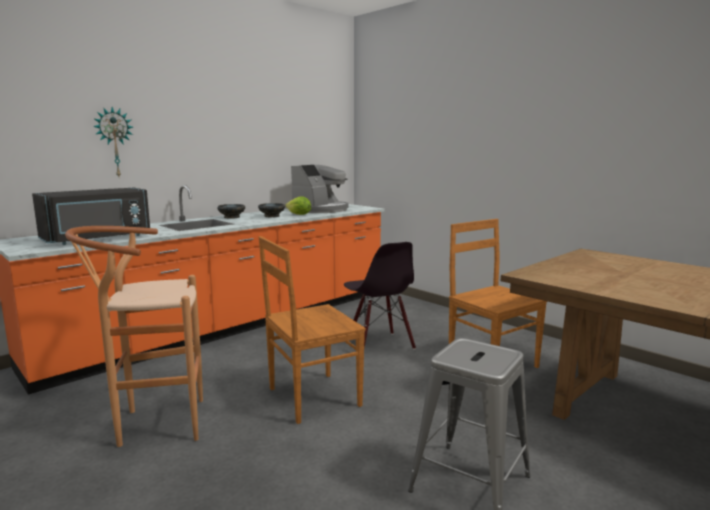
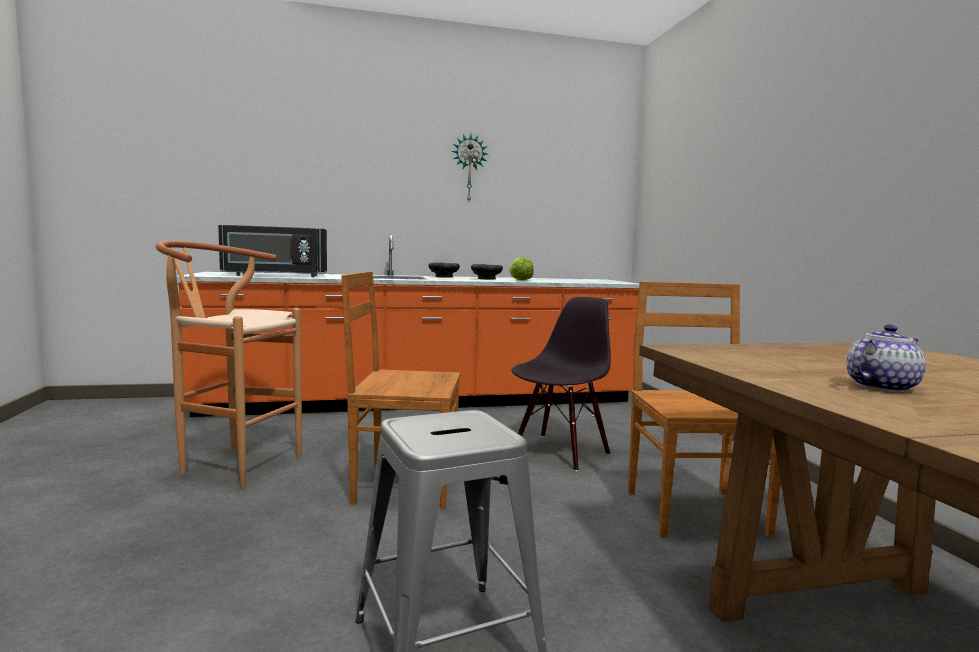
camera: 30 degrees right, 5 degrees down
(114, 142) = (329, 188): wall clock -> wall clock (469, 168)
(321, 210) = (560, 280): coffee machine -> none
(379, 345) = (559, 452): black chair -> black chair turned 150 degrees counterclockwise
(645, 287) = (881, 387): none -> teapot

